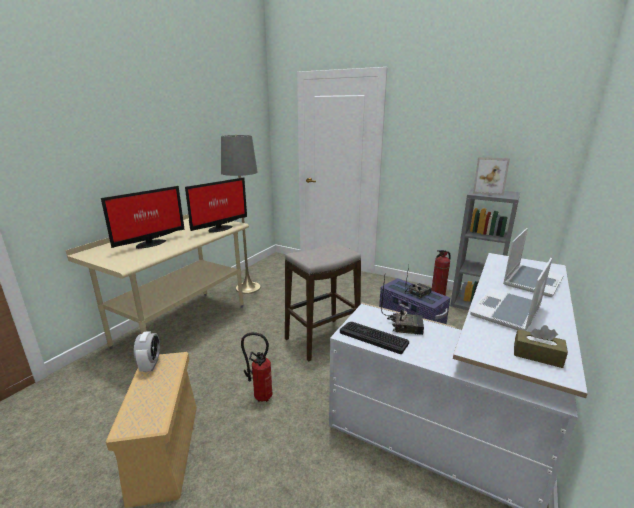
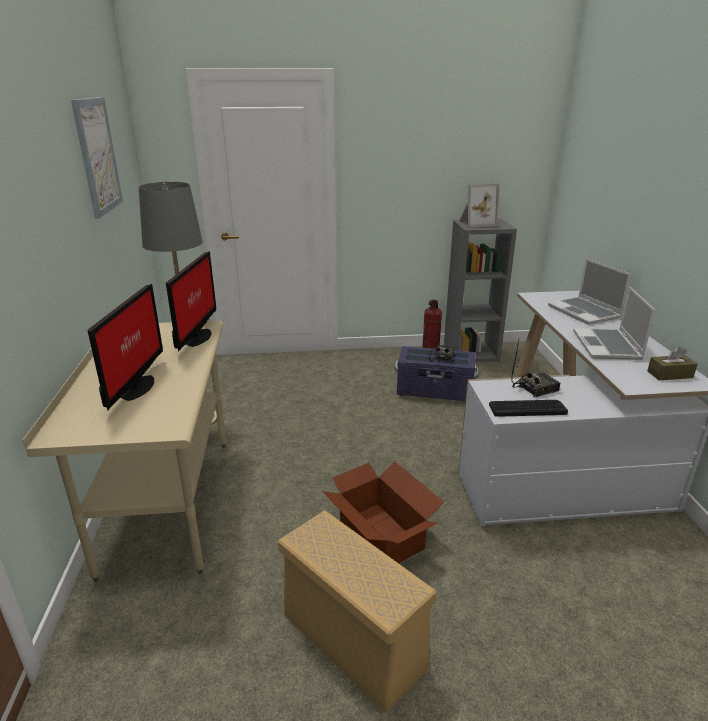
camera: 35 degrees left, 5 degrees up
(150, 365) = (307, 543): alarm clock -> none
(212, 117) = (97, 156): none -> picture
(260, 396) = (381, 534): fire extinguisher -> cardboard box
(322, 339) = (371, 446): stool -> none
(531, 281) = (585, 312): laptop -> laptop turned 150 degrees clockwise

